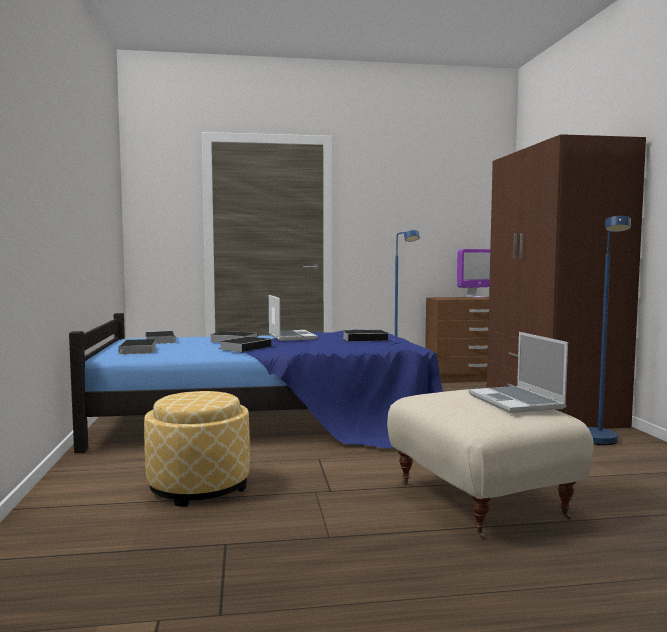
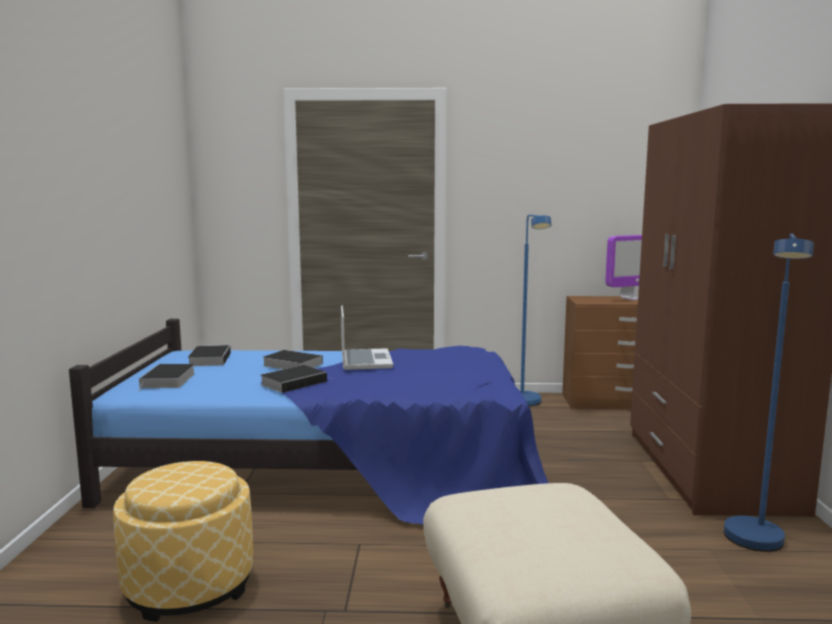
camera: 10 degrees right, 5 degrees up
(366, 339) = (453, 372): book -> none
(517, 402) = (591, 530): laptop -> none

